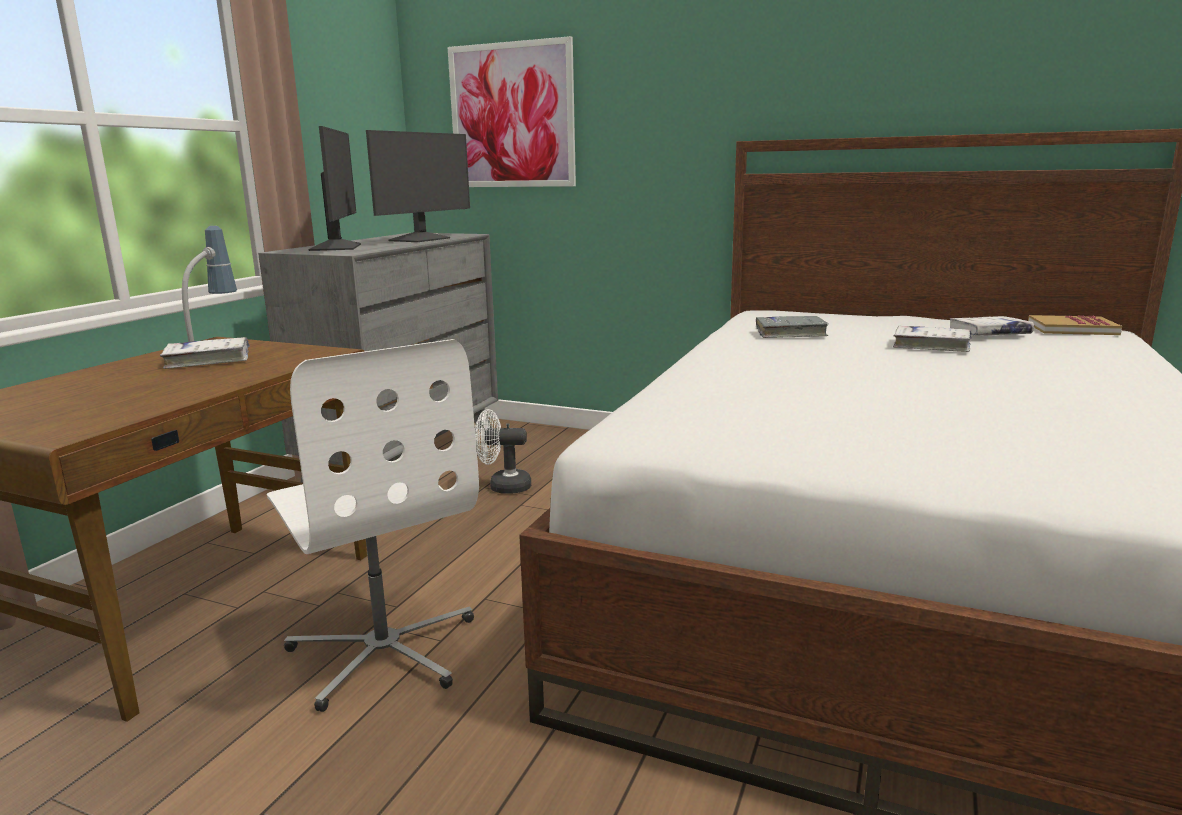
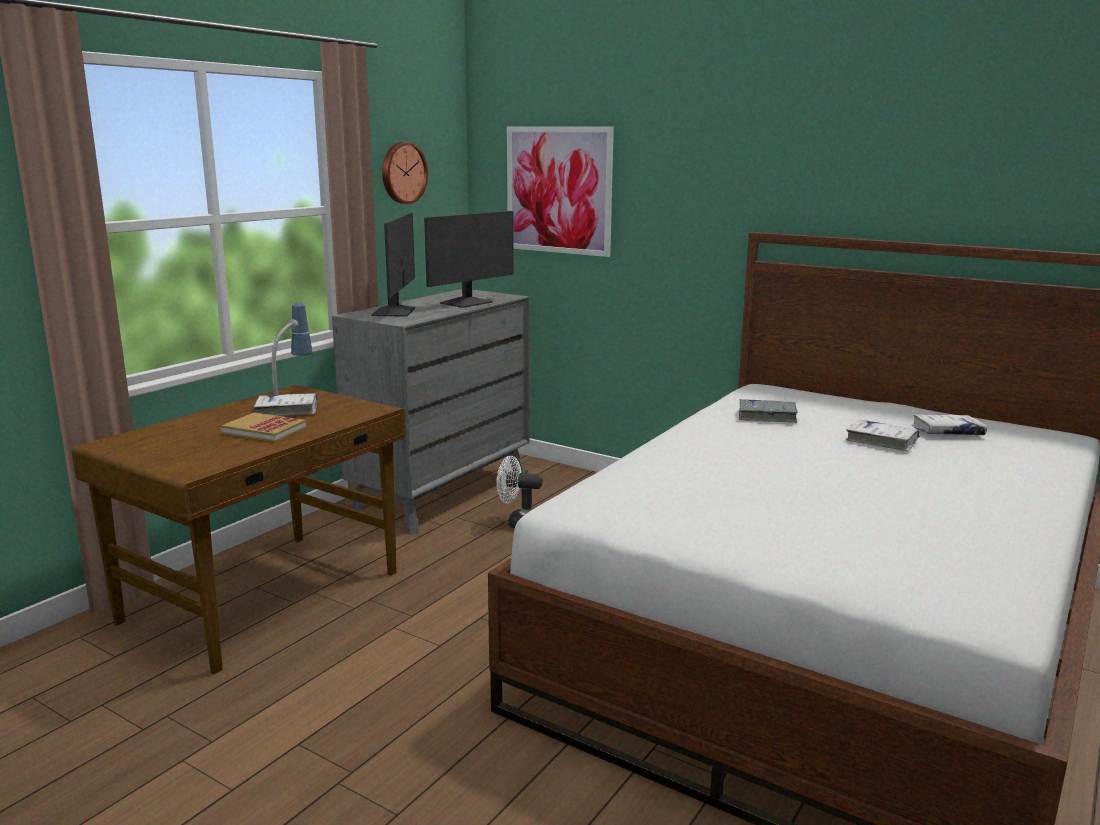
camera: 10 degrees right, 0 degrees up
(331, 94) = (402, 173): none -> wall clock
(384, 650) = (397, 647): white office chair -> none
(1072, 329) = (1033, 432): book -> book (264, 430)

